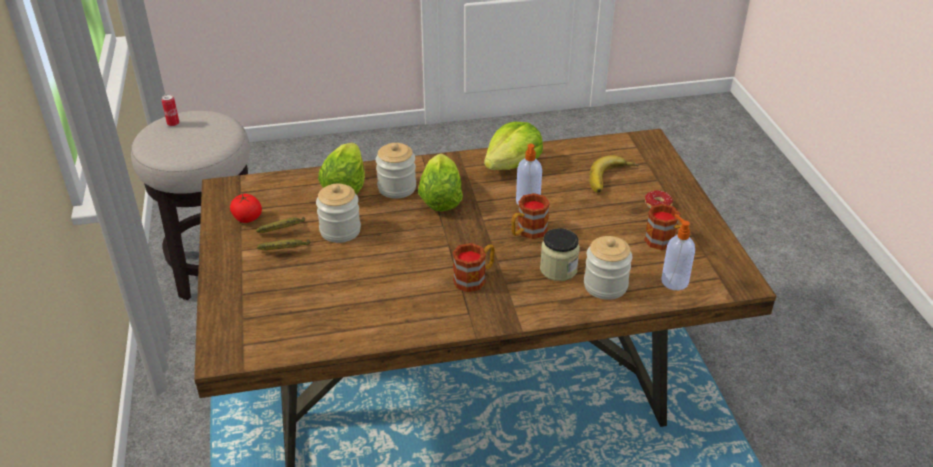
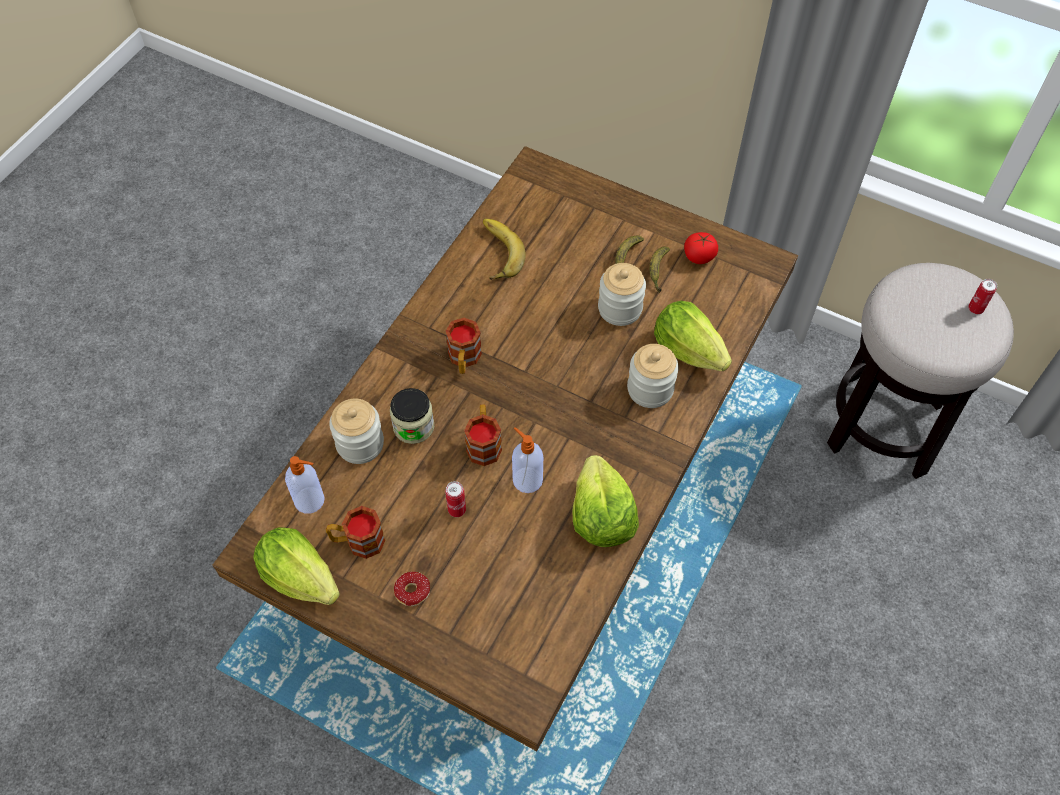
camera: 130 degrees right, 20 degrees up
(440, 199) = (599, 411): lettuce -> lettuce (300, 577)
(587, 217) = (457, 510): none -> can
(612, 179) = (491, 589): banana -> banana (496, 253)

